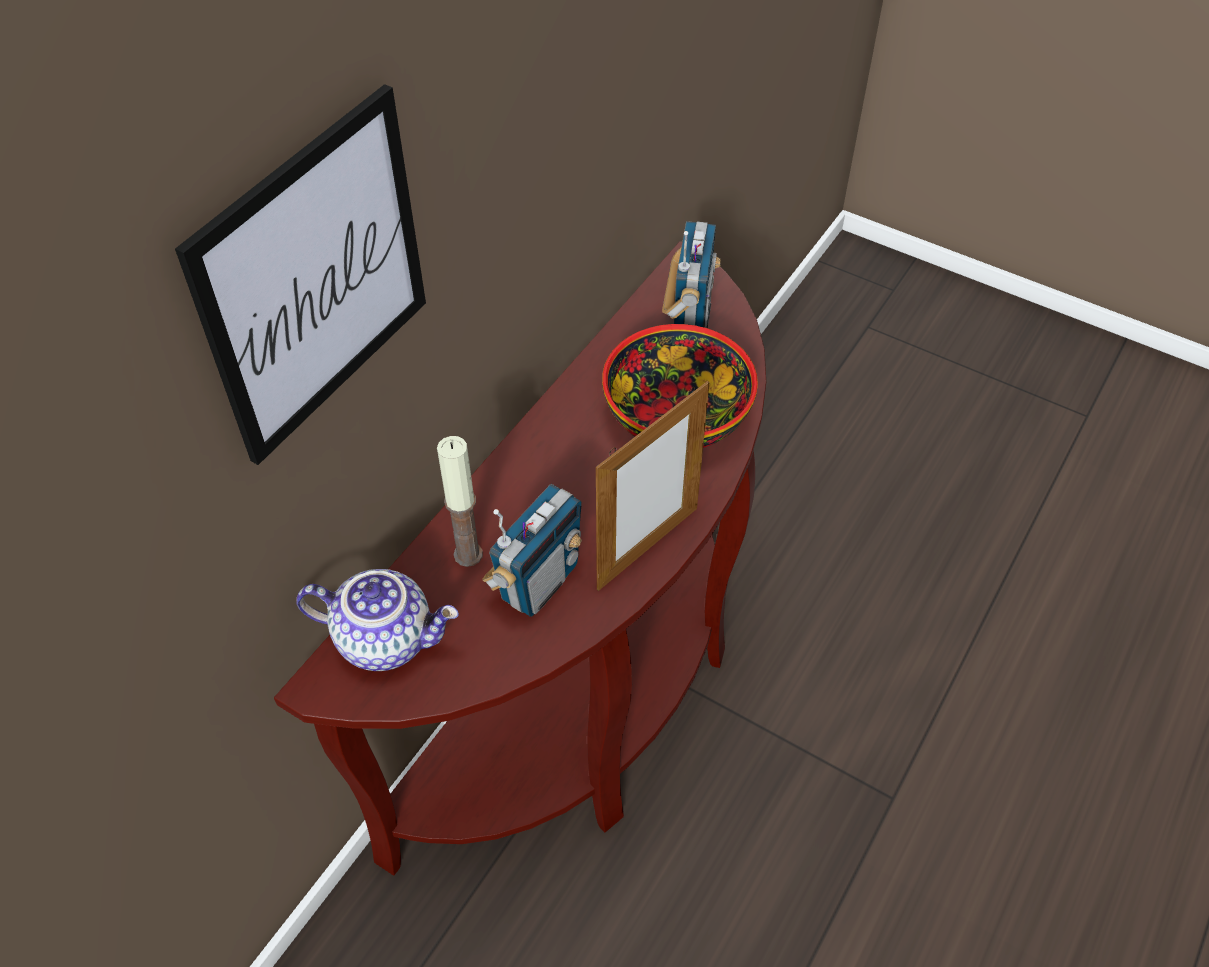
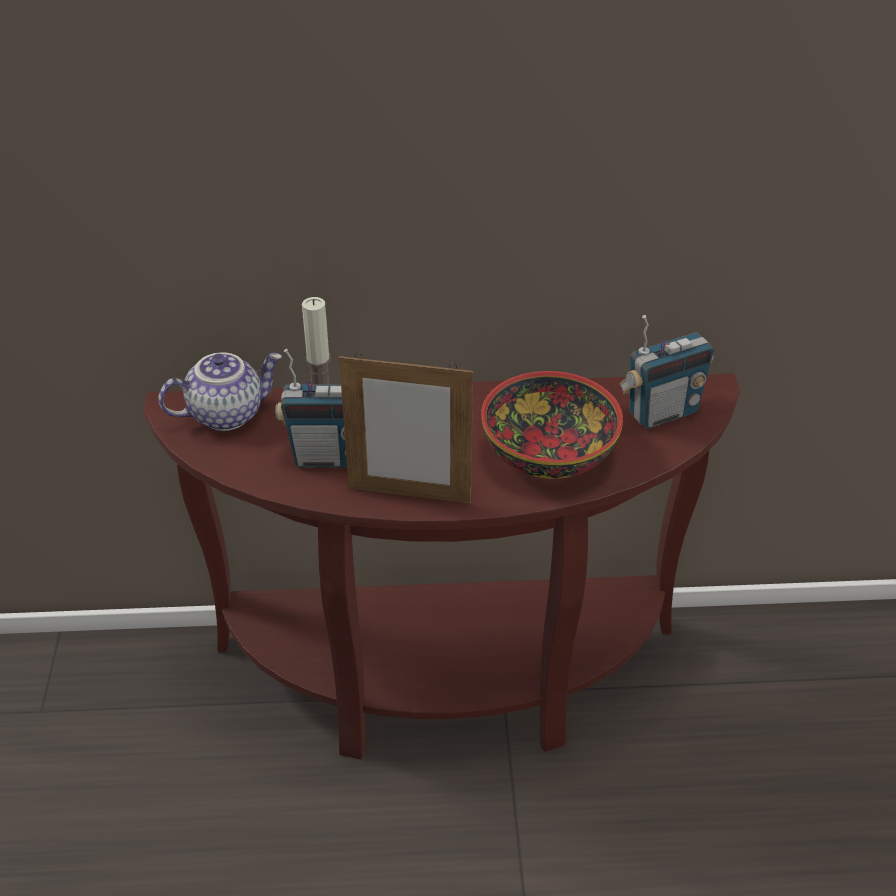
camera: 55 degrees right, 10 degrees down
(315, 278) = (266, 116): picture -> none
(387, 638) = (226, 413): teapot -> teapot turned 90 degrees counterclockwise

